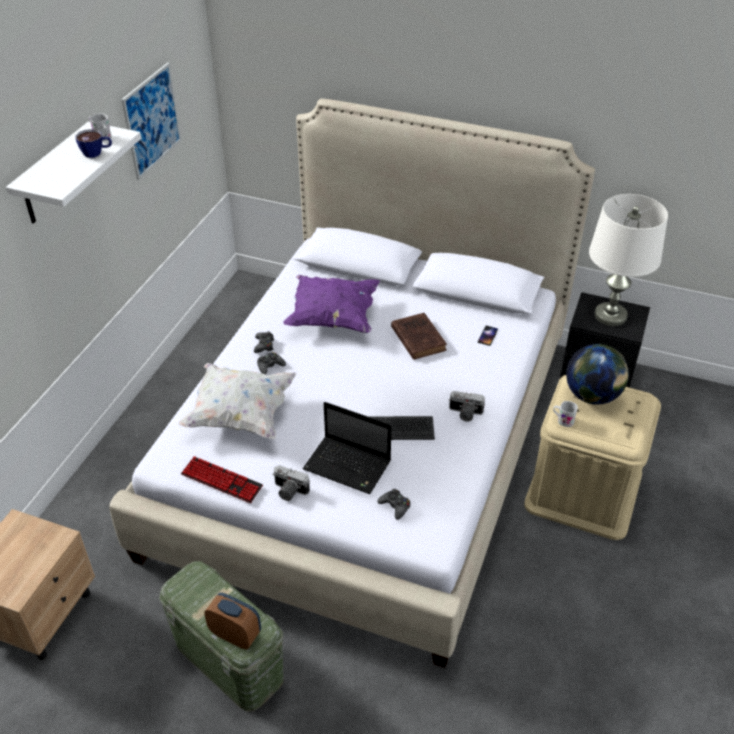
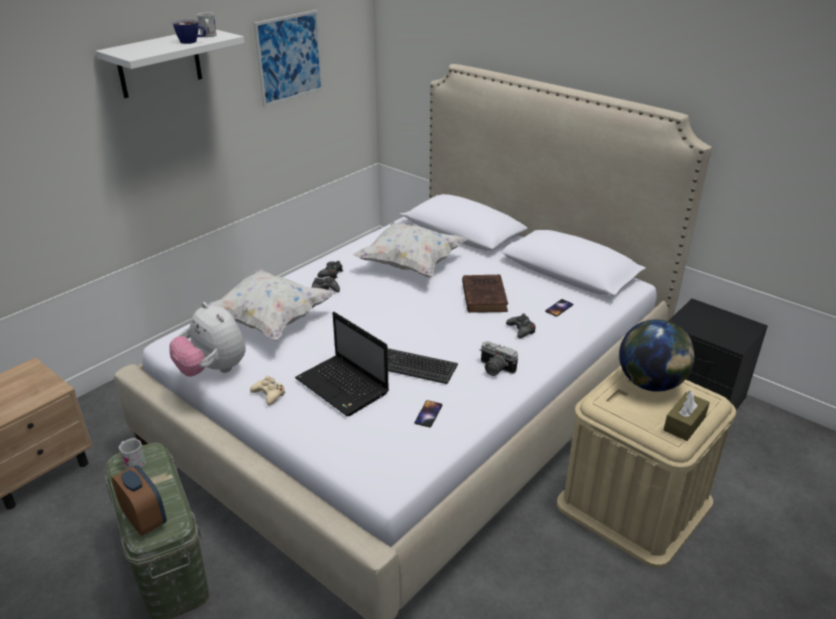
camera: 20 degrees right, 10 degrees down
(221, 480) = (213, 370): keyboard -> plush toy
(288, 491) = (269, 394): camera -> beige game controller
(333, 317) = (410, 265): purple pillow -> white pillow
(395, 506) = (367, 434): black game controller -> black game controller (521, 330)
(433, 472) = (428, 414): none -> phone
(562, 420) = (603, 399): white mug -> white mug (133, 462)
(610, 315) = (716, 324): white table lamp -> none
(631, 426) = (684, 423): none -> brown tissue box

